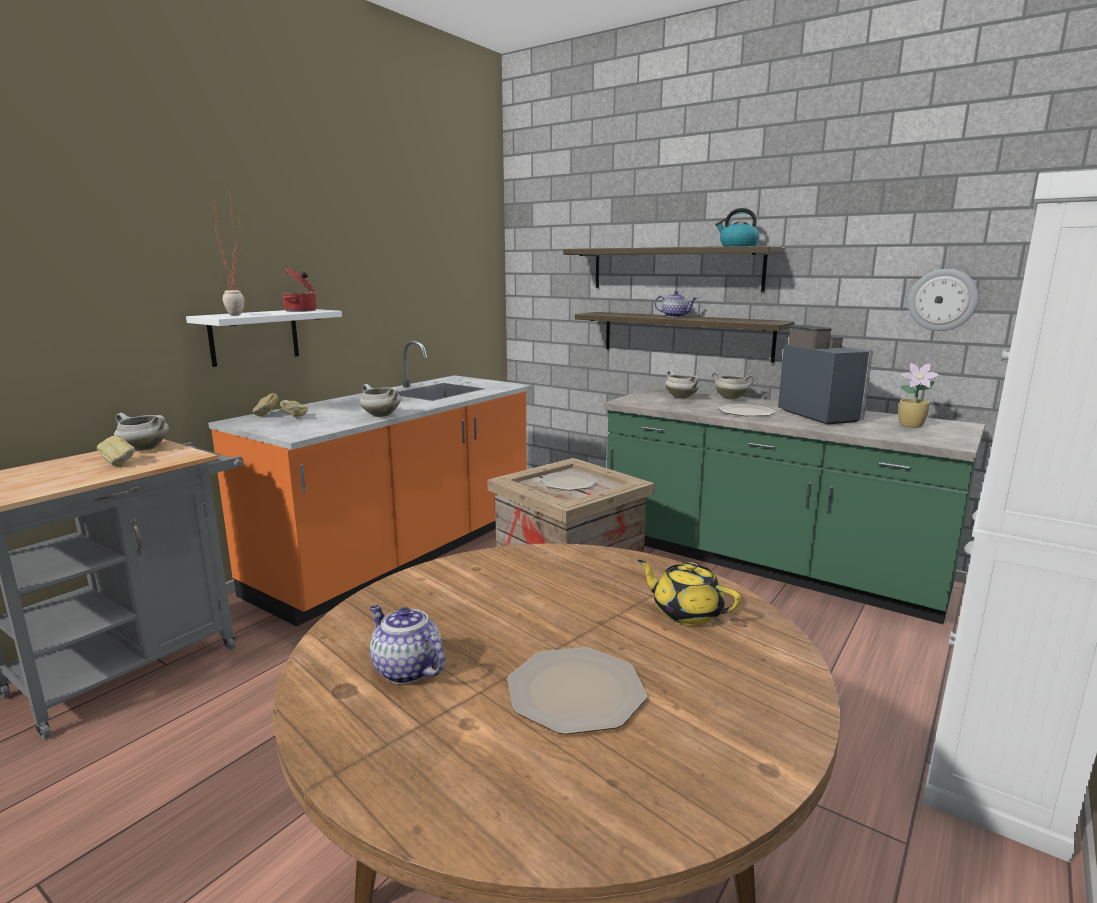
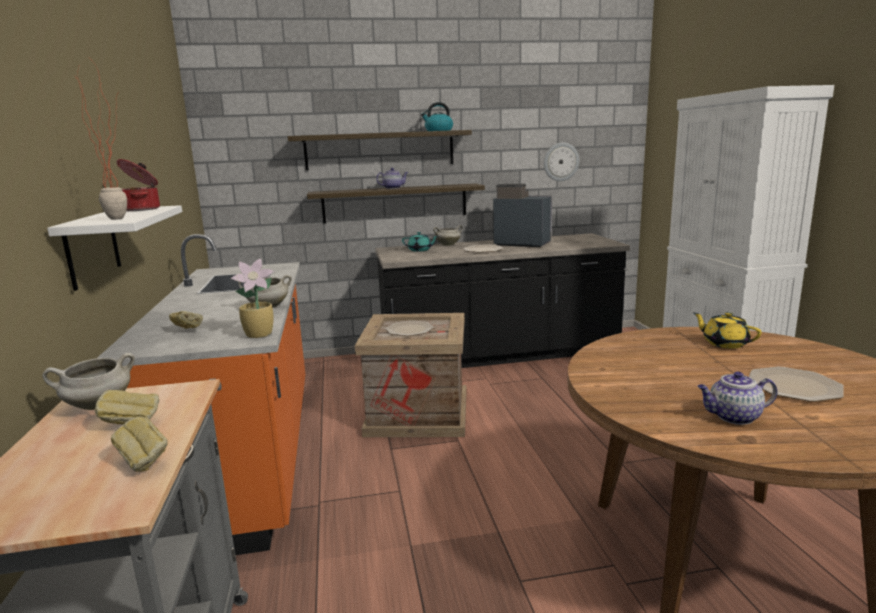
camera: 45 degrees left, 0 degrees up
(267, 415) = (140, 338): bread -> bread (144, 462)
(682, 398) = (420, 250): white cooking pot -> turquoise teapot
(686, 612) = (724, 343): yellow teapot -> yellow teapot turned 60 degrees clockwise
(766, 563) = (499, 355): green counter -> black counter
(912, 425) = (572, 239): potted plant -> potted plant (260, 334)

